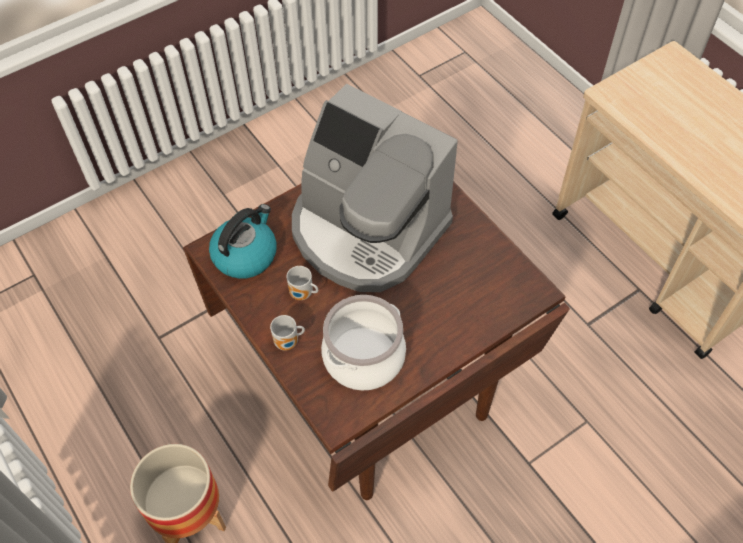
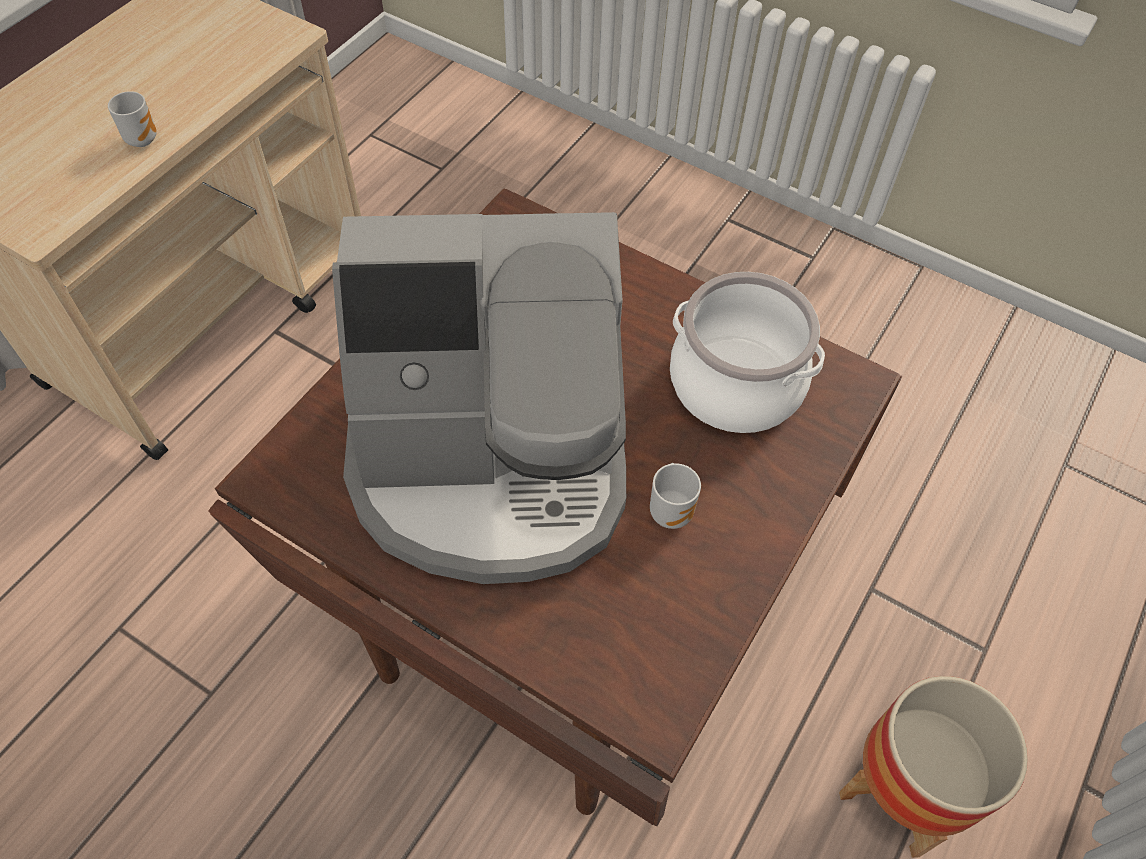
camera: 115 degrees left, 0 degrees up
(245, 254) = (636, 645): kettle -> none
(288, 343) = (773, 494): mug -> mug (142, 138)
(366, 231) = (491, 463): coffee machine -> coffee machine turned 75 degrees clockwise

